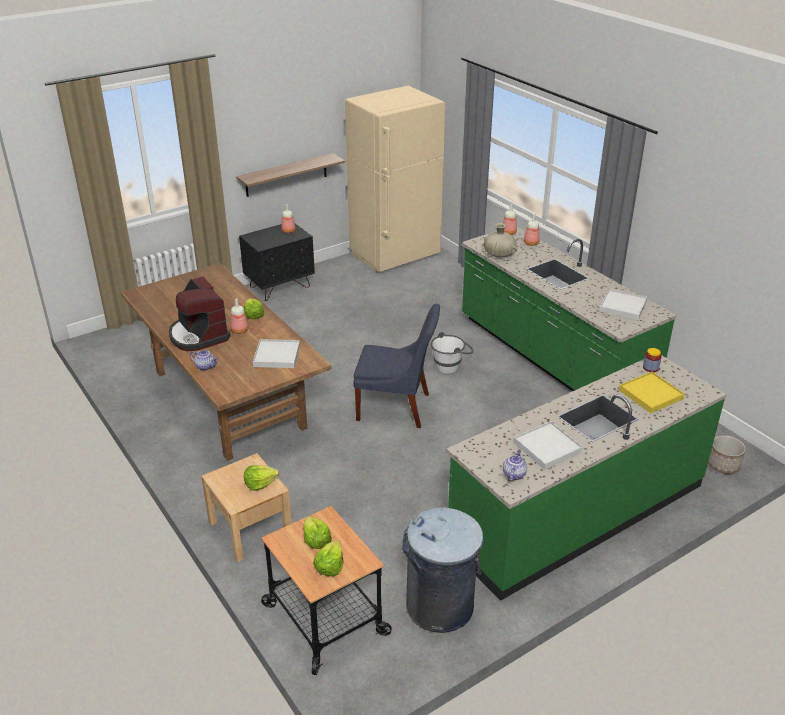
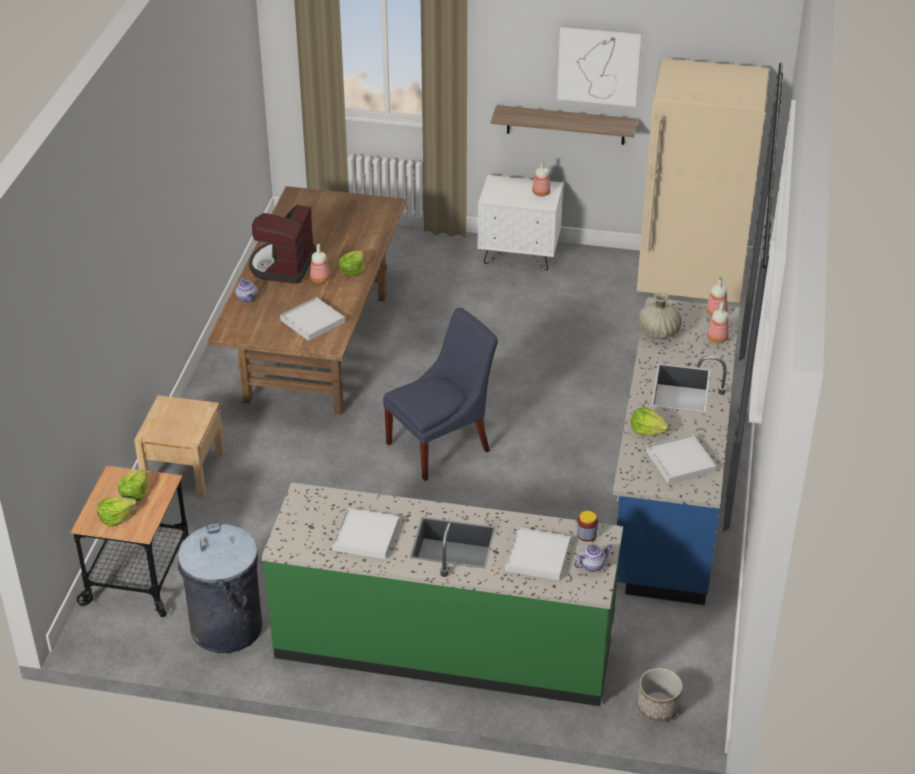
camera: 45 degrees right, 5 degrees up
(260, 483) = (186, 429): lettuce -> lettuce (647, 430)
(280, 287) = (519, 255): black nightstand -> white nightstand
(303, 118) = (599, 65): none -> picture
(397, 408) = (442, 445): blue chair -> blue chair turned 90 degrees counterclockwise
(451, 366) = (556, 436): white bucket -> none
(514, 474) = (304, 537): teapot -> teapot (592, 565)
(551, 359) = (669, 492): green counter -> blue counter
(650, 394) = (537, 556): yellow tray -> white tray

